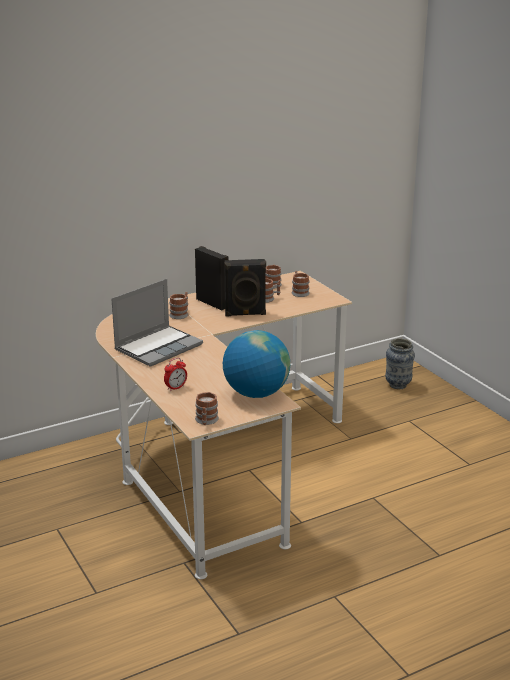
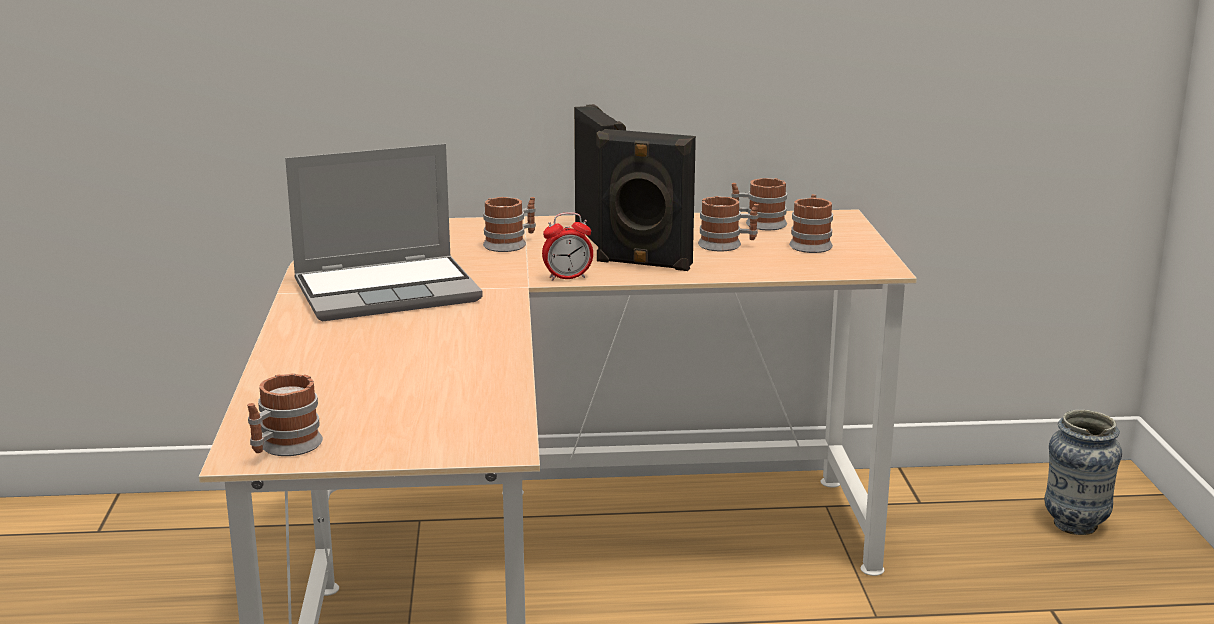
camera: 25 degrees right, 5 degrees down
(175, 388) = (316, 369): alarm clock -> alarm clock (567, 277)
(256, 393) = (470, 414): globe -> none

